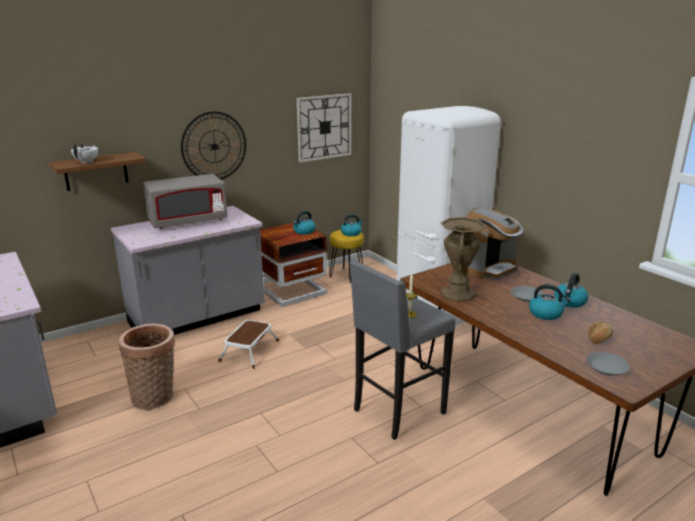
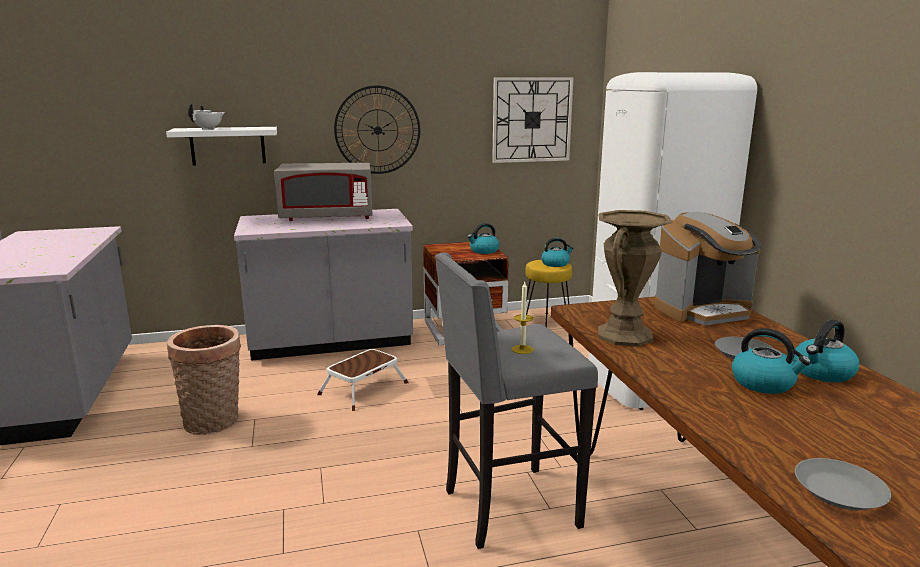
camera: 20 degrees right, 5 degrees down
(96, 171) = (228, 145): brown shelf -> white shelf
(599, 339) = (849, 439): bread -> none

